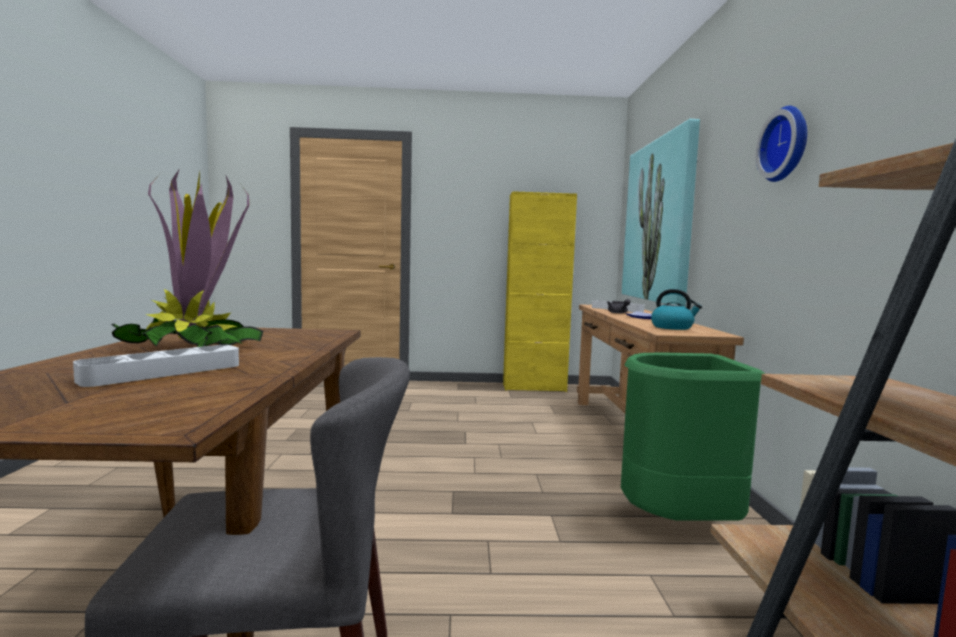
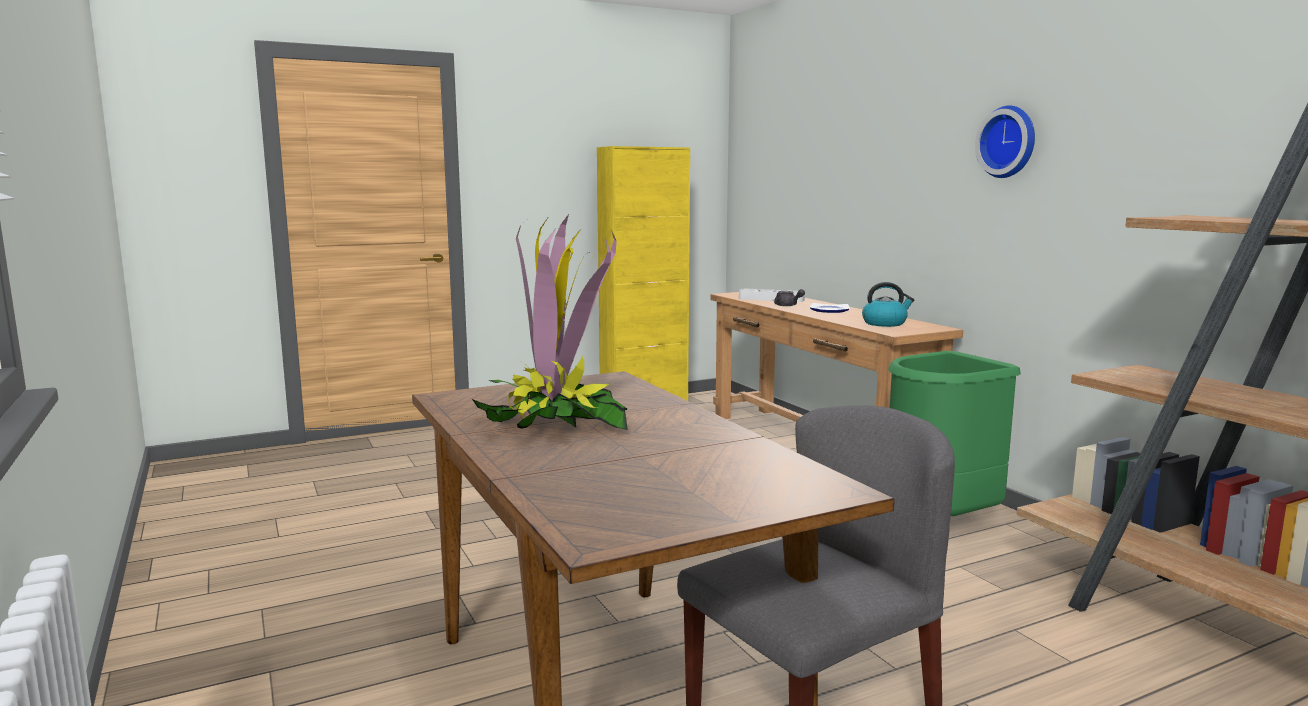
camera: 25 degrees left, 5 degrees up
(163, 372) = (650, 453): white tray -> none
(659, 221) = (812, 190): picture -> none

